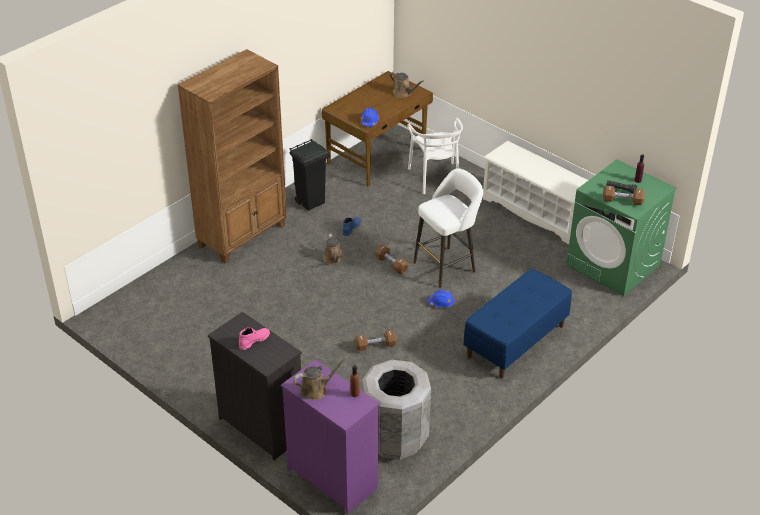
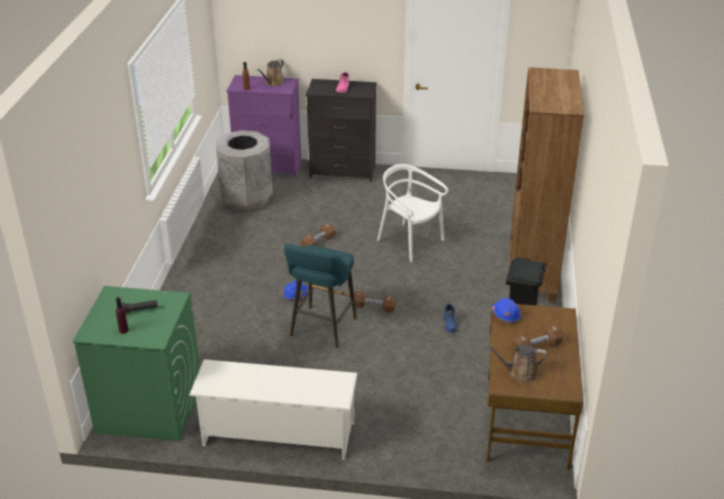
camera: 145 degrees right, 5 degrees down
(333, 259) = (429, 289): brown watering can -> none
(435, 178) = (431, 425): white chair -> white chair (410, 242)
(447, 266) = (321, 329): white stool -> turquoise stool
(516, 341) = (204, 291): blue bench -> none
(622, 201) = (130, 298): brown dumbbell -> brown dumbbell (536, 347)

